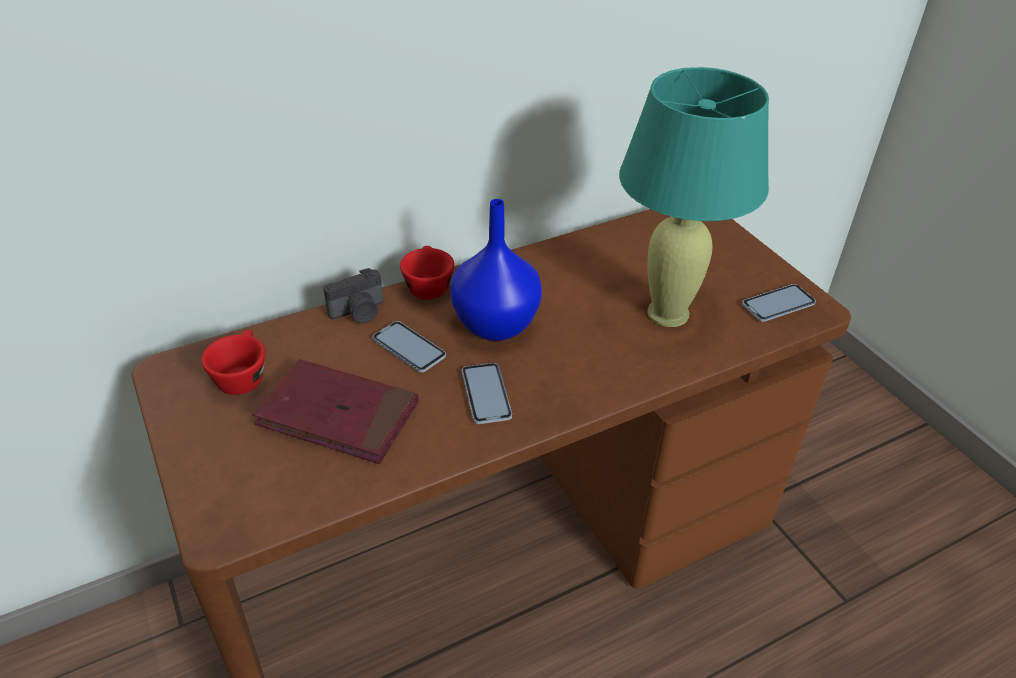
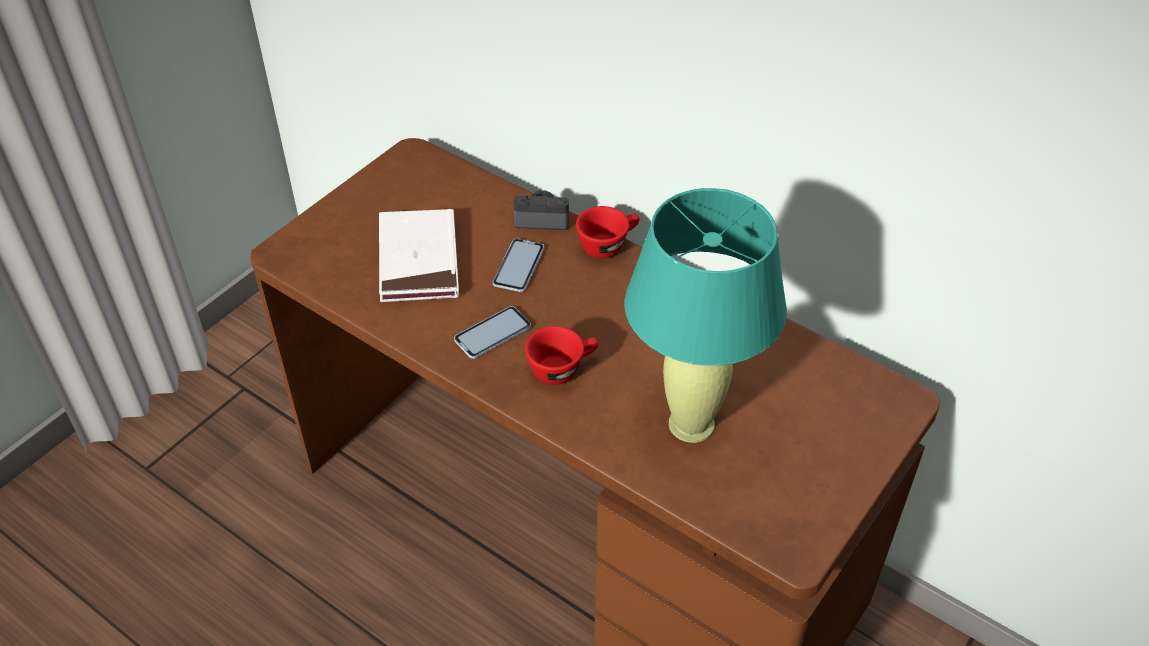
camera: 65 degrees right, 5 degrees up
(242, 376) = (429, 192): red cup -> red cup (562, 368)
(338, 415) = (418, 260): red book -> white book
(359, 312) = (542, 220): camera -> camera turned 150 degrees clockwise
(496, 326) = (583, 309): blue vase -> none
(778, 304) = (776, 513): phone -> none

